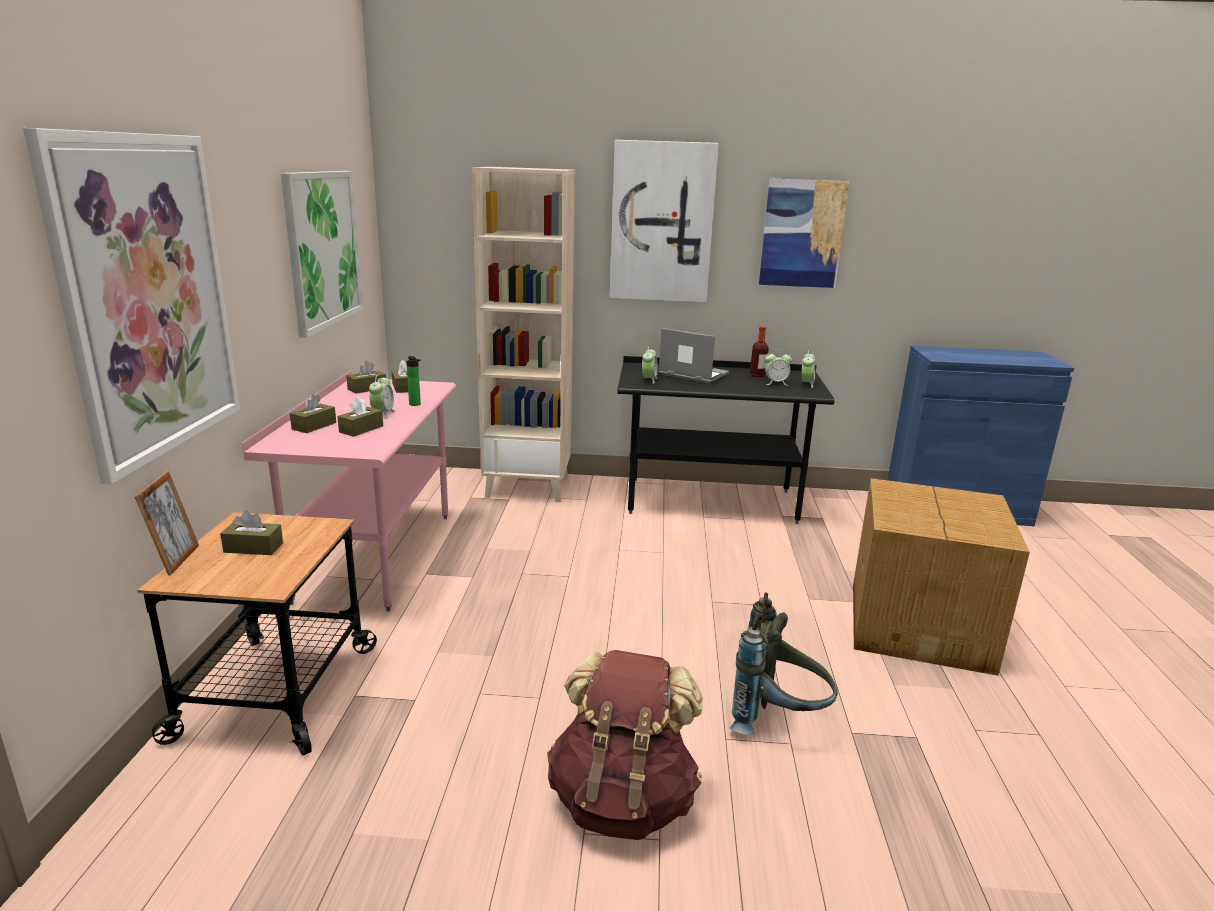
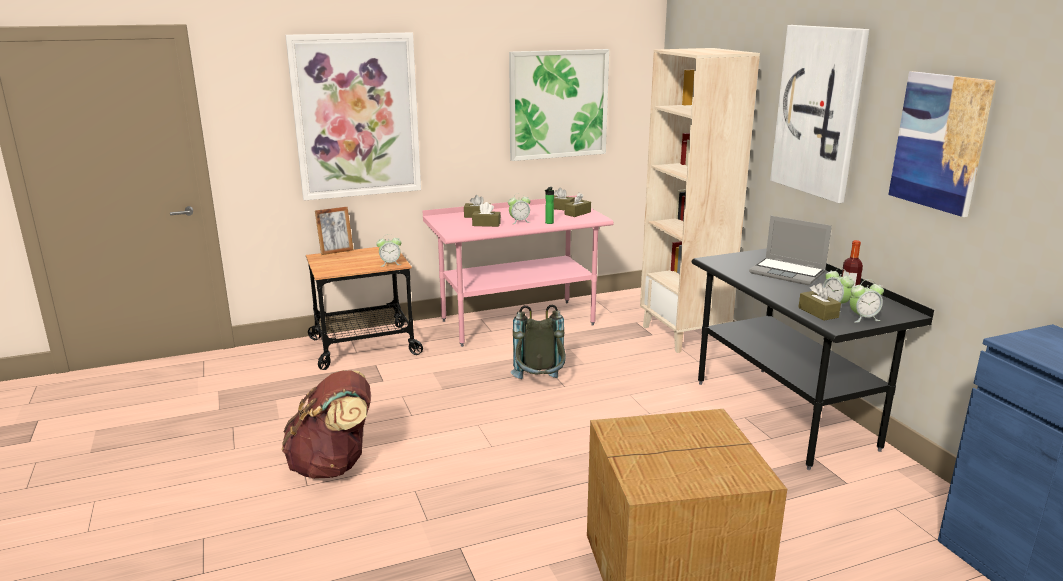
camera: 65 degrees right, 0 degrees up
(253, 548) = (360, 259): brown tissue box -> brown tissue box (818, 312)
(649, 380) = (735, 263): alarm clock -> alarm clock (390, 264)
(692, 374) = (788, 273): laptop -> laptop turned 120 degrees clockwise
(778, 721) = (450, 510): grey backpack -> grey backpack (540, 385)

